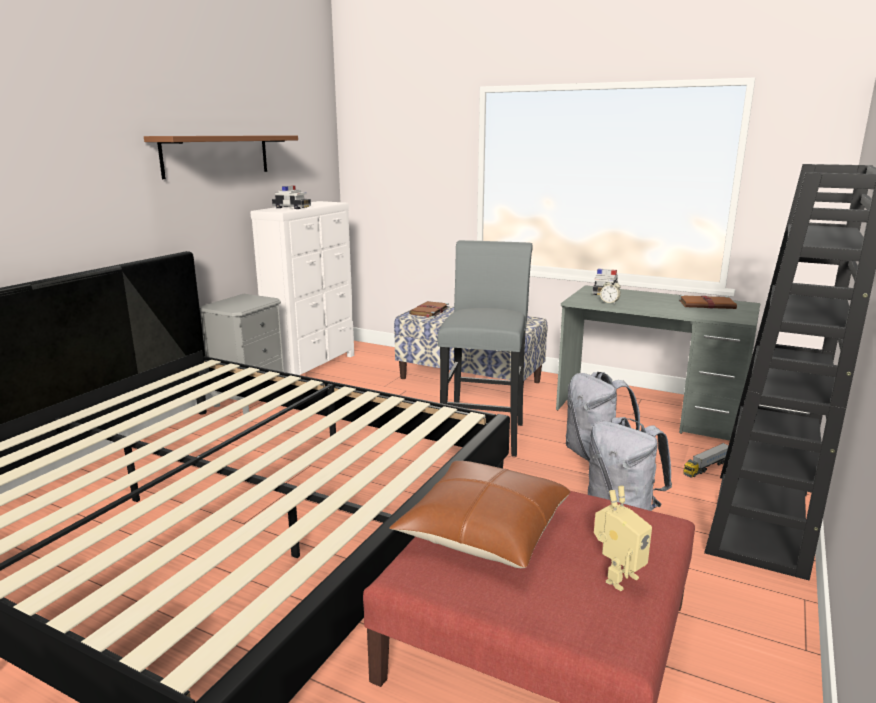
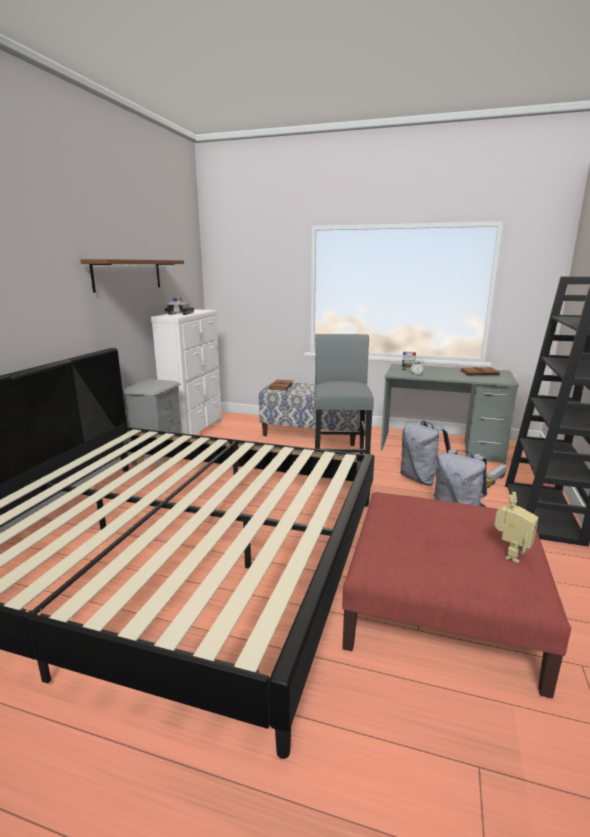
camera: 10 degrees left, 0 degrees up
(483, 530) = (405, 532): brown pillow -> none

